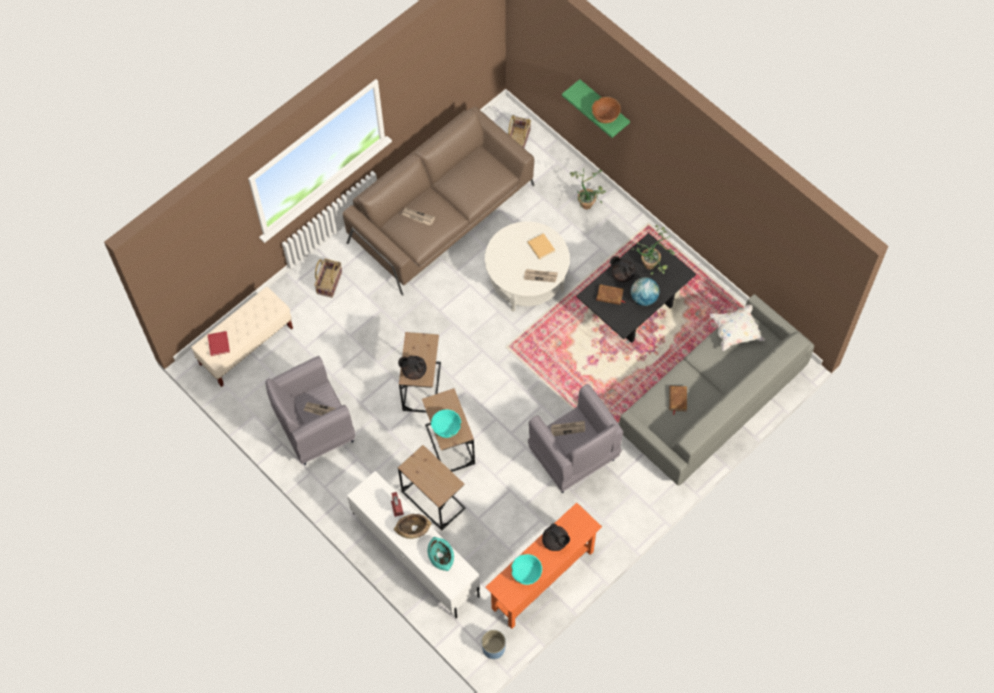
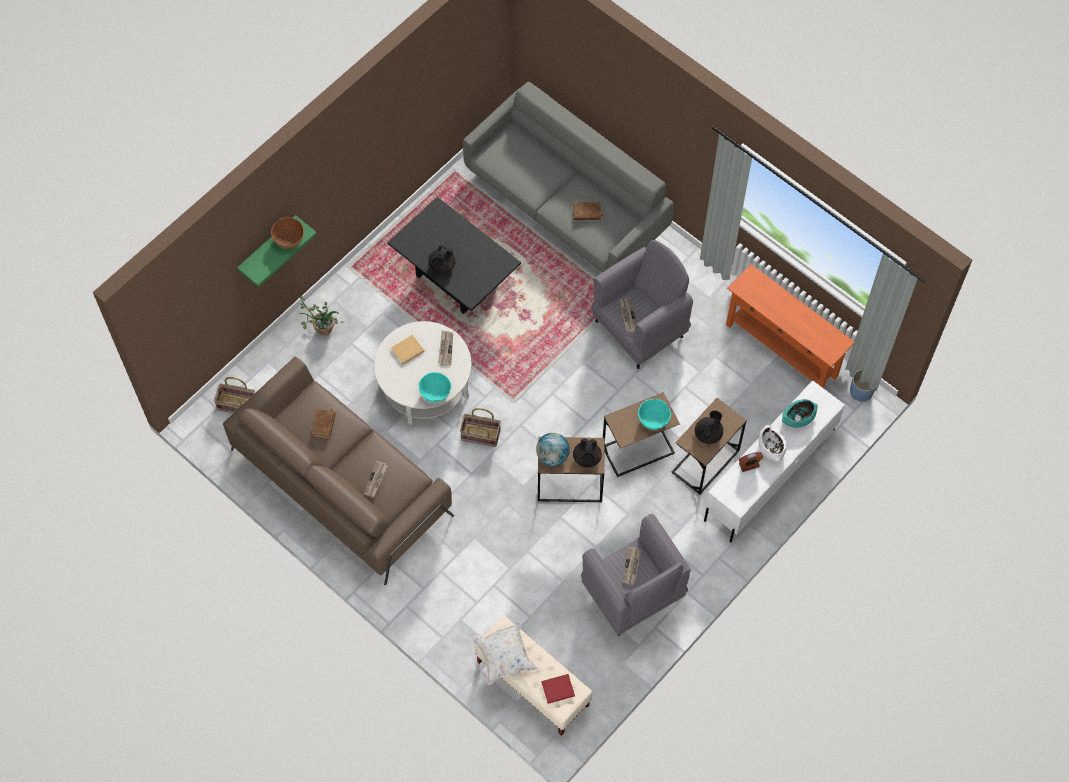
camera: 95 degrees left, 0 degrees up
(329, 282) = (440, 599): basket -> basket (480, 435)
(413, 529) = (771, 447): brown bowl -> white bowl
(526, 573) = (811, 329): turquoise bowl -> turquoise bowl (435, 392)
(555, 541) = (773, 304): black teapot -> black teapot (708, 434)
(609, 296) = (470, 277): brown book -> brown book (324, 425)
(644, 298) = (470, 244): globe -> globe (552, 456)
(653, 264) = (427, 236): potted plant -> none
(735, 331) = (503, 162): white pillow -> white pillow (504, 656)

